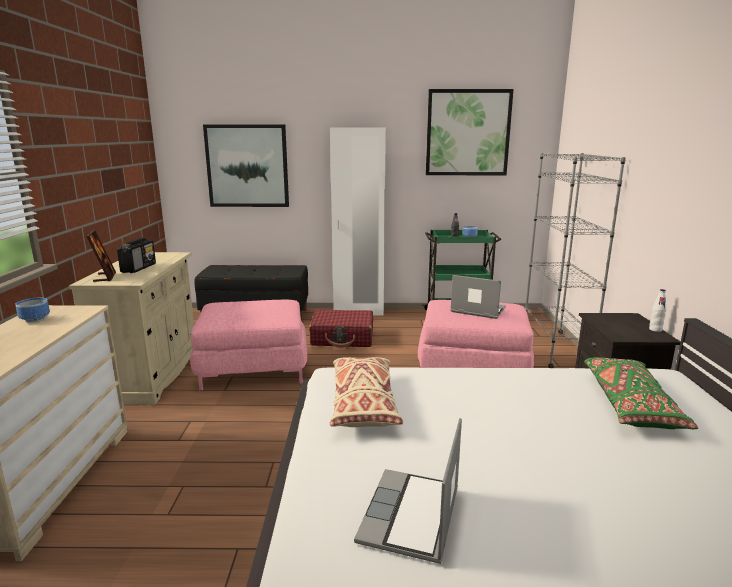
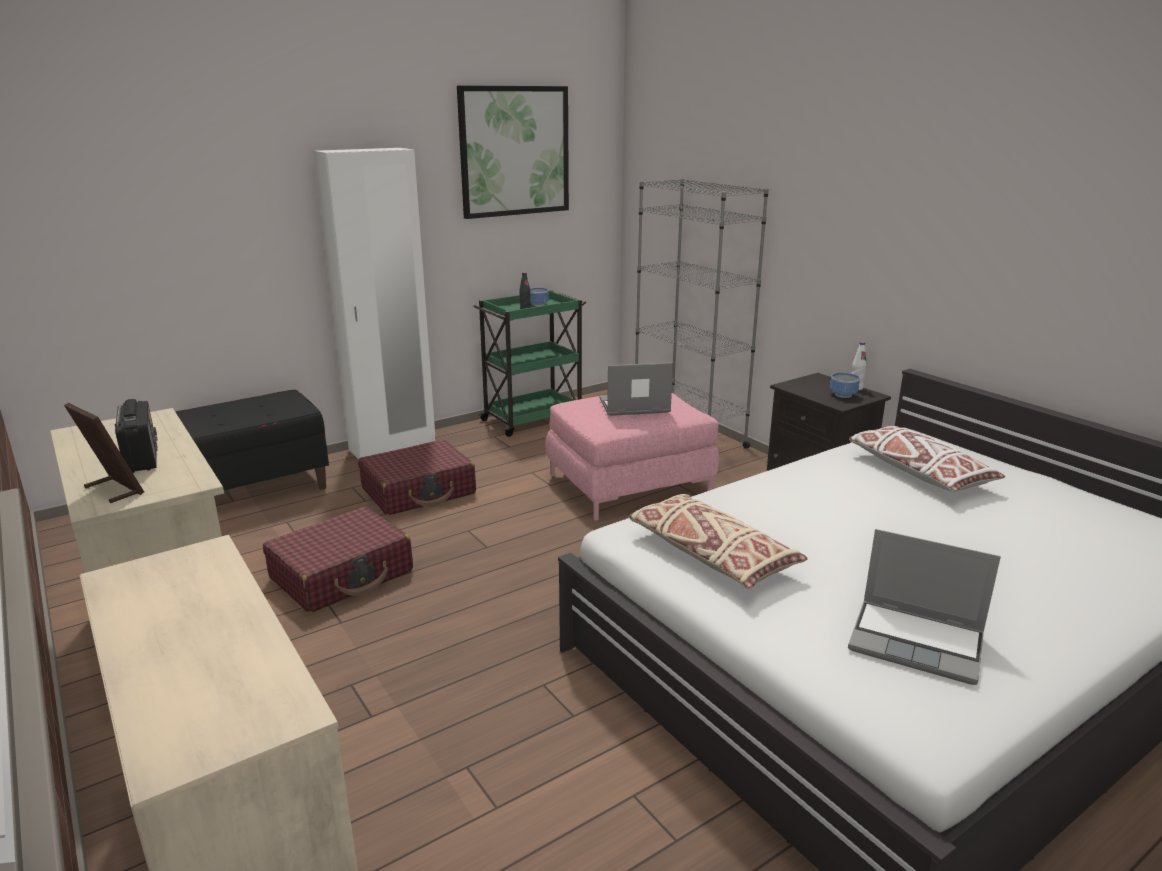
camera: 35 degrees left, 5 degrees up
(33, 320) = (146, 598): bowl -> bowl (843, 395)
(247, 166) = (163, 228): picture -> none
(254, 367) = (342, 575): pink ottoman -> red suitcase
(411, 517) = (918, 642): laptop -> laptop turned 45 degrees counterclockwise
(630, 404) = (918, 472): green pillow -> white pillow

